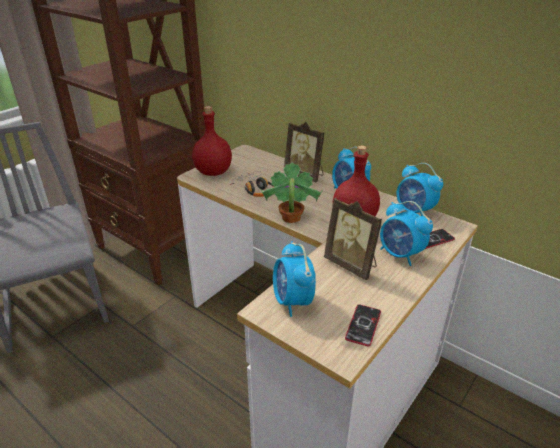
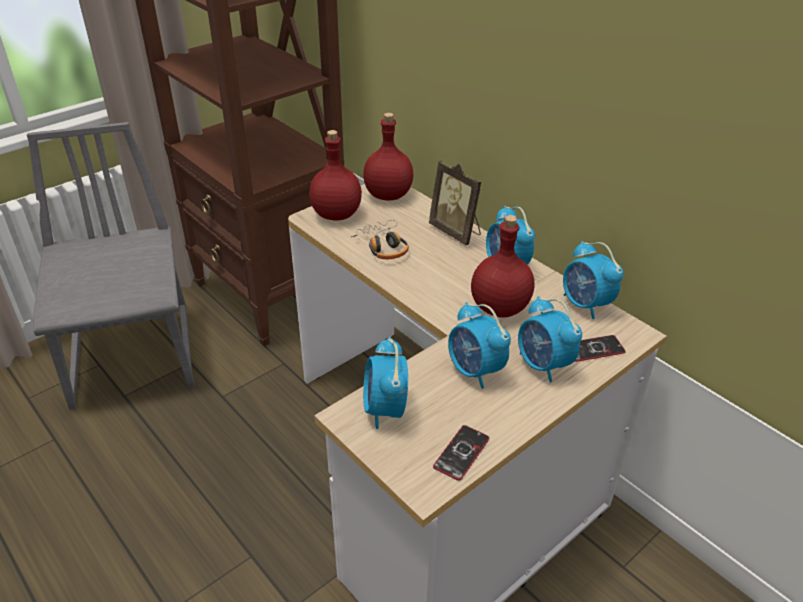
camera: 10 degrees right, 5 degrees up
(248, 156) = (389, 195): none -> red bottle
(290, 218) = (417, 294): potted plant -> none
(352, 265) = (475, 371): picture frame -> alarm clock

